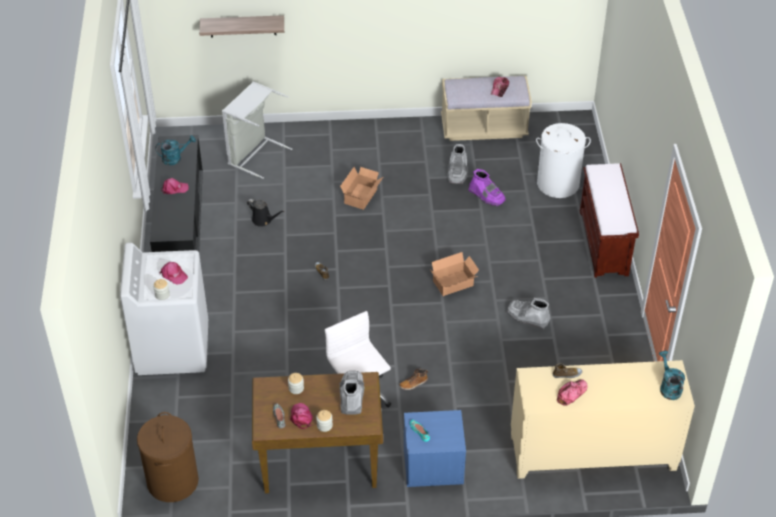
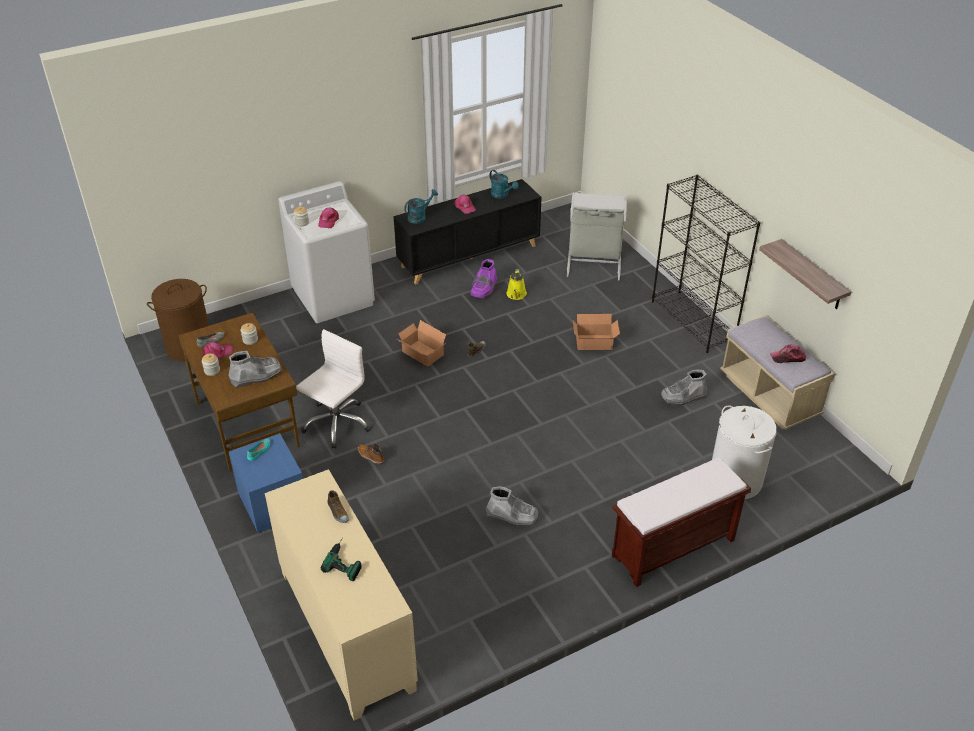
camera: 65 degrees right, 5 degrees down
(242, 26) = (644, 138): shelf -> shelf (812, 275)
(263, 220) = (516, 295): black watering can -> yellow watering can
(374, 130) = (693, 321): none -> black bookcase
(454, 284) = (522, 444): cardboard box -> cardboard box (422, 354)
(487, 196) = (668, 429): purple boot -> purple boot (484, 289)
(528, 317) = (512, 515): grey boot -> grey boot turned 105 degrees clockwise
(571, 393) = (310, 523): cap -> none
(618, 382) = (346, 560): none -> power drill
(668, 387) = (360, 610): turquoise watering can -> turquoise watering can (419, 217)

